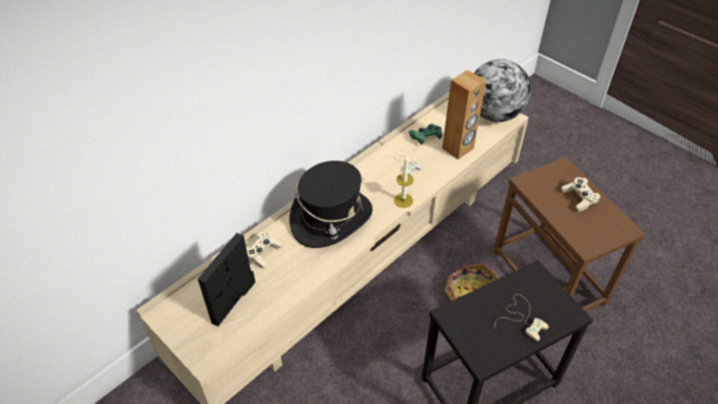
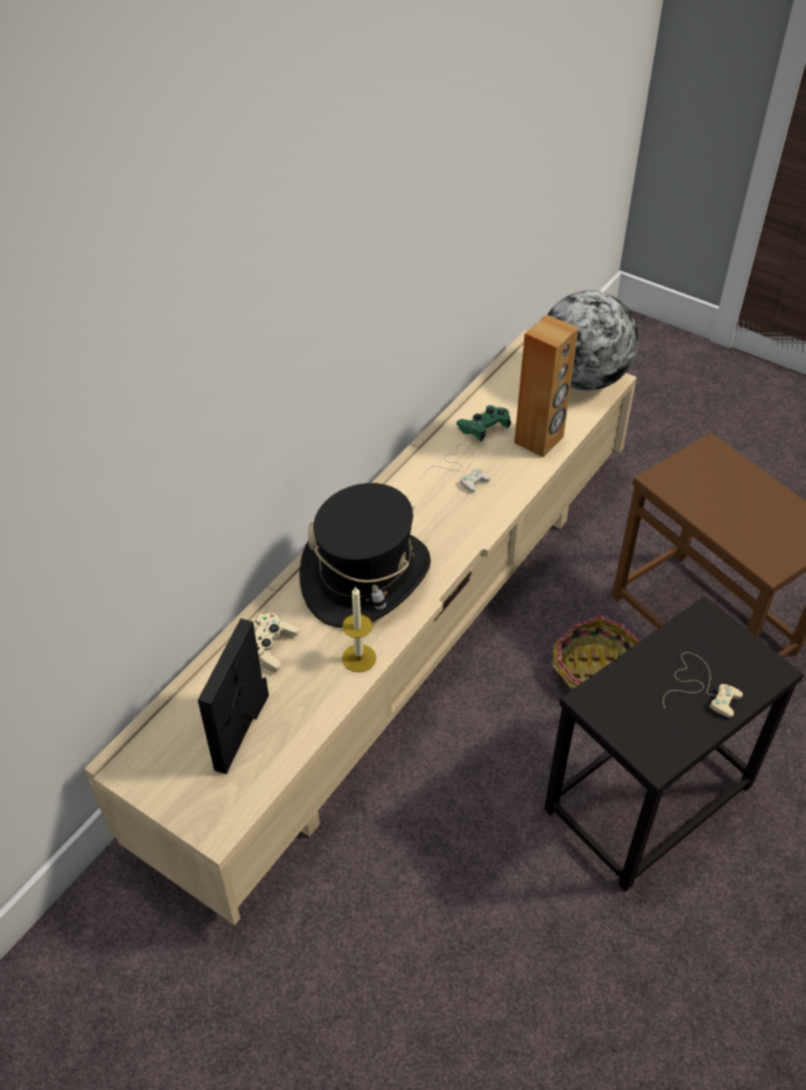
camera: 10 degrees left, 0 degrees up
(403, 200) = (472, 533): candle -> candle (359, 658)
(579, 198) = (745, 494): beige game controller -> none

